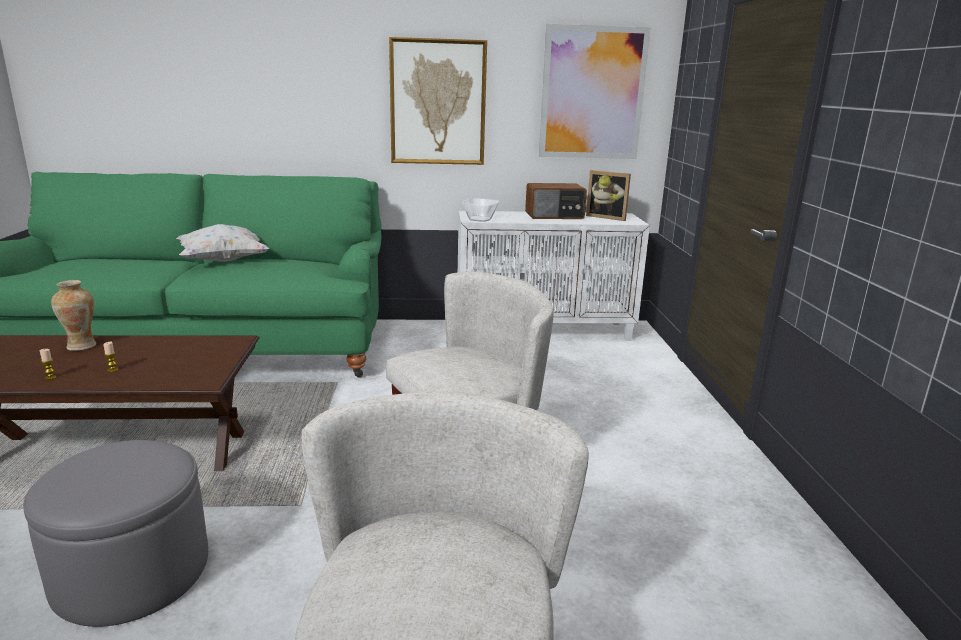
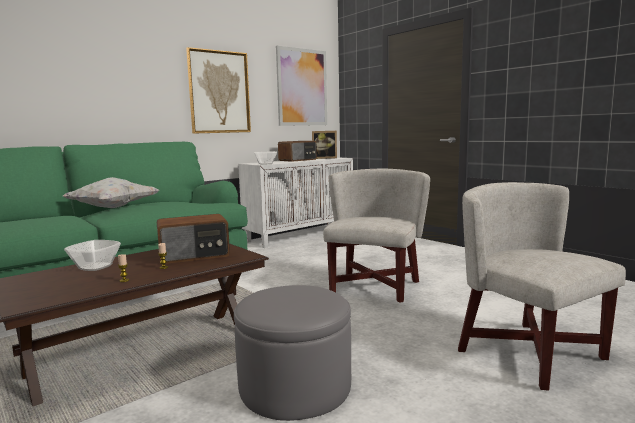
camera: 35 degrees left, 10 degrees down
(81, 346) = (95, 267): vase -> bowl
(174, 360) = (194, 255): none -> radio

